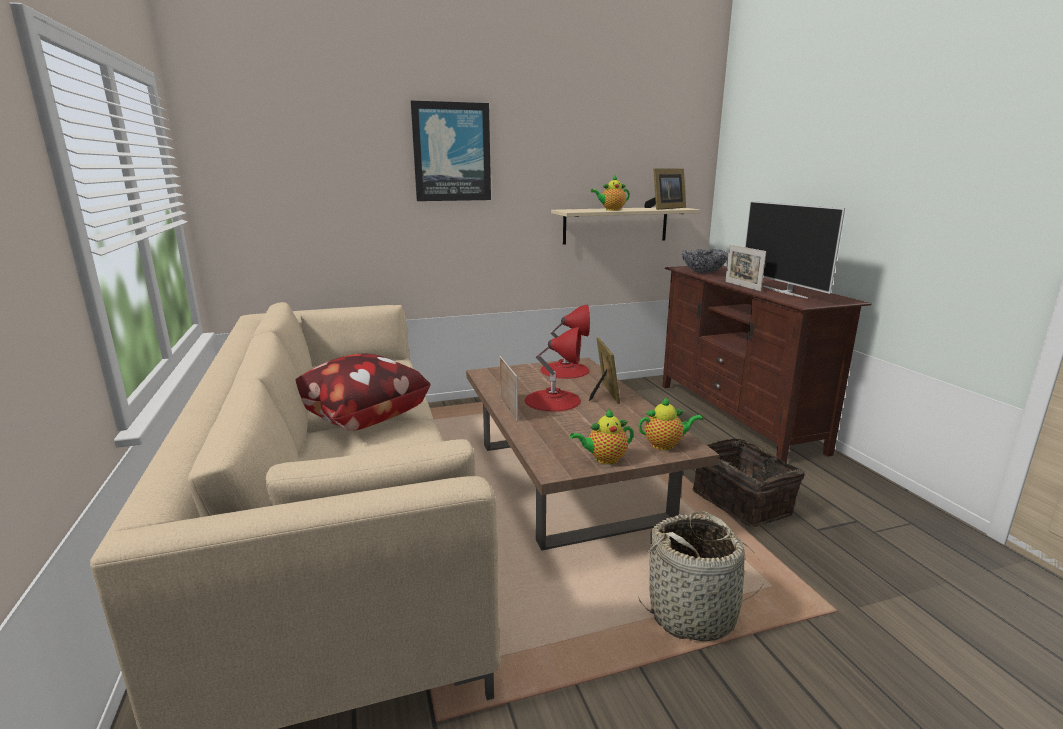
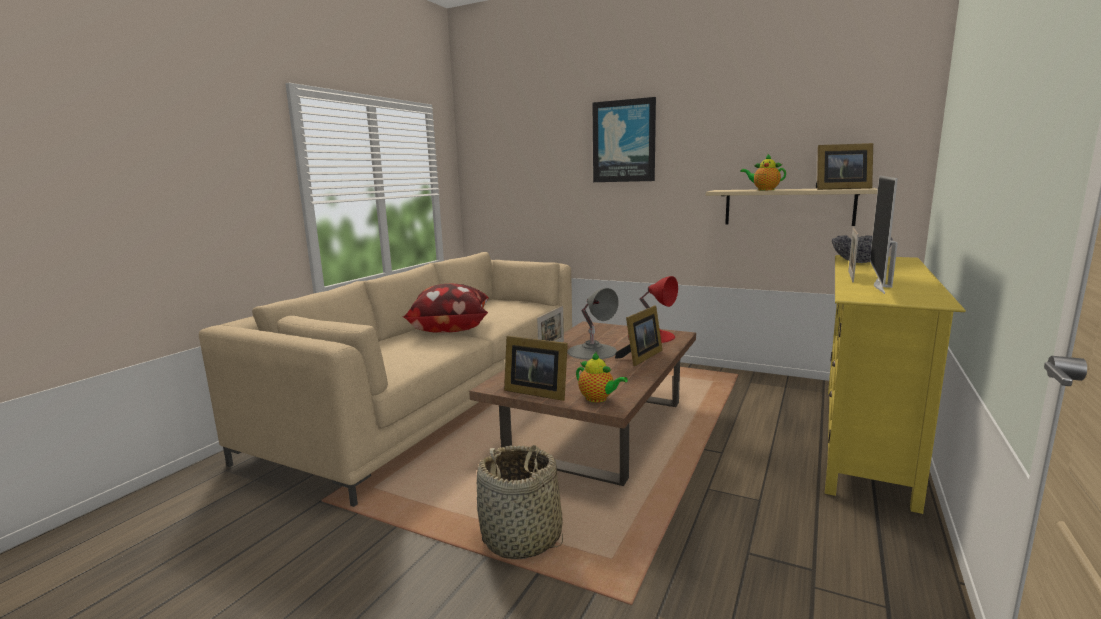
camera: 45 degrees right, 5 degrees down
(552, 400) = (592, 351): red table lamp -> grey table lamp
(604, 459) = (535, 392): teapot -> picture frame
(737, 416) = (866, 440): brown tv stand -> yellow tv stand
(743, 502) = (715, 501): basket -> none

